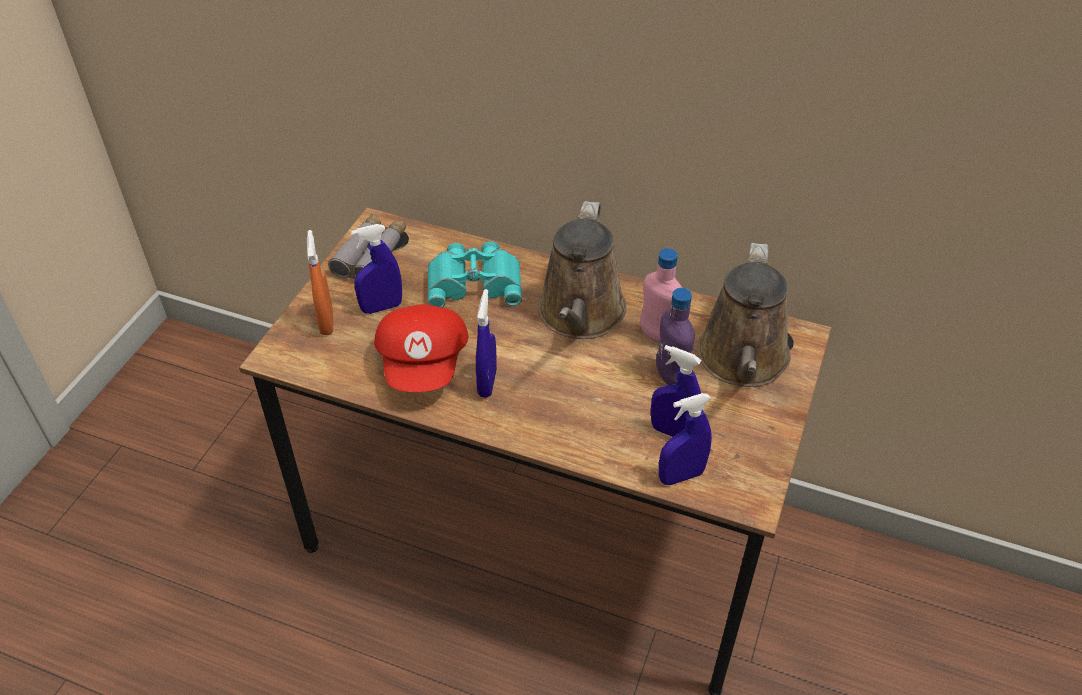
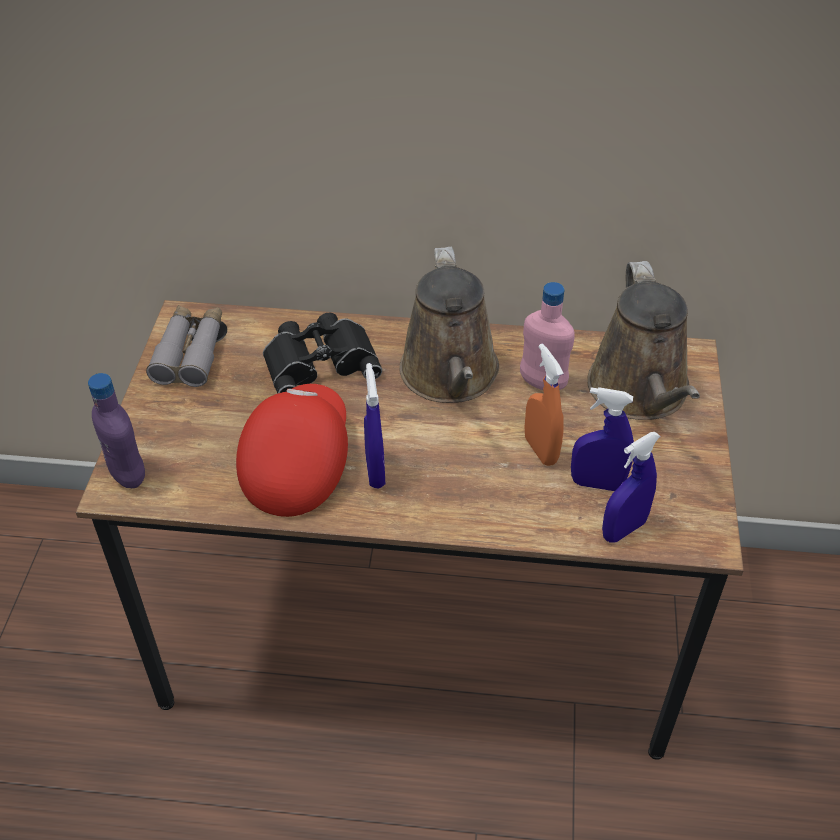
camera: 15 degrees left, 0 degrees up
(326, 322) = (164, 439): orange spray bottle -> orange spray bottle (540, 450)
(381, 307) = (223, 409): blue spray bottle -> none
(425, 363) = (296, 463): red cap -> red cap turned 150 degrees counterclockwise
(475, 281) = (320, 360): turquoise binoculars -> black binoculars
(671, 376) = (572, 423): purple bottle -> purple bottle (128, 475)

